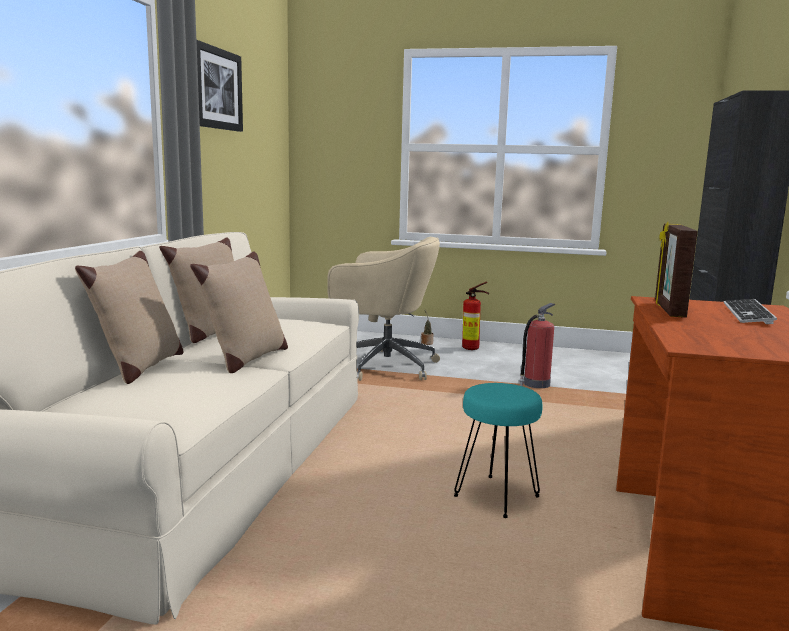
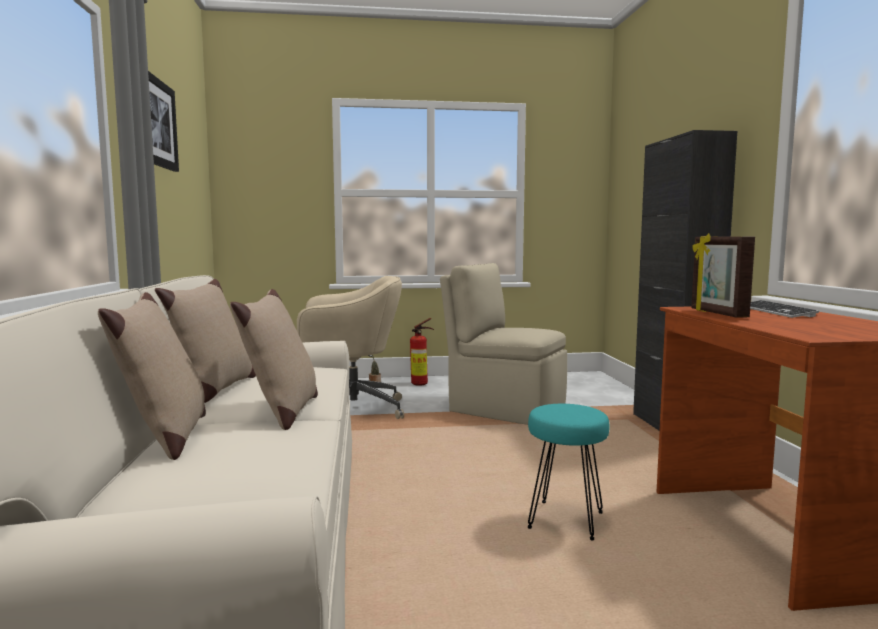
camera: 20 degrees left, 5 degrees down
(535, 385) = (504, 409): fire extinguisher -> beige chair

